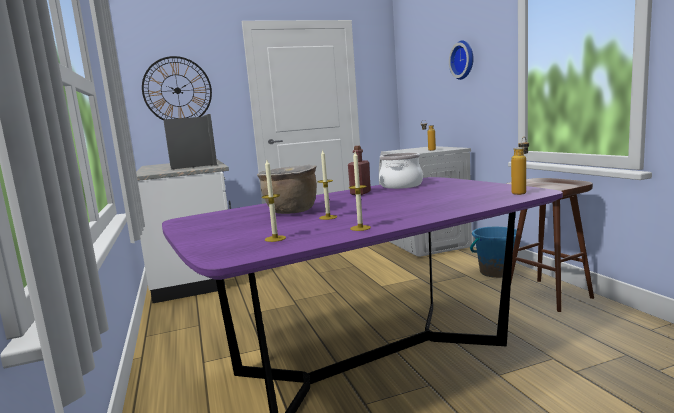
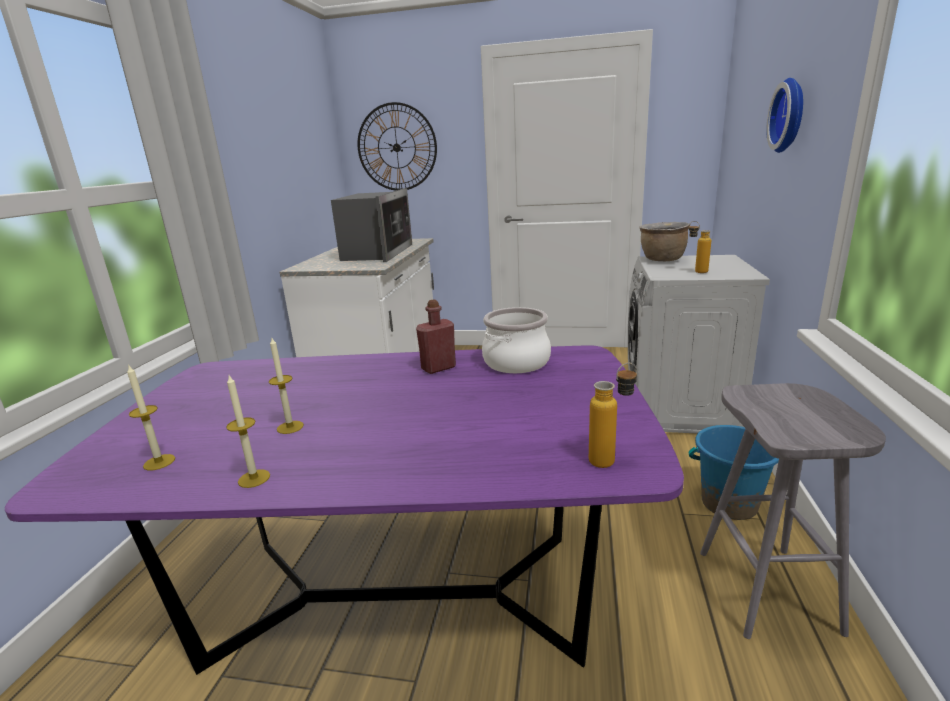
camera: 30 degrees right, 10 degrees up
(291, 212) = (295, 393): brown cooking pot -> brown cooking pot (662, 260)
(549, 295) = (769, 591): brown stool -> grey stool

